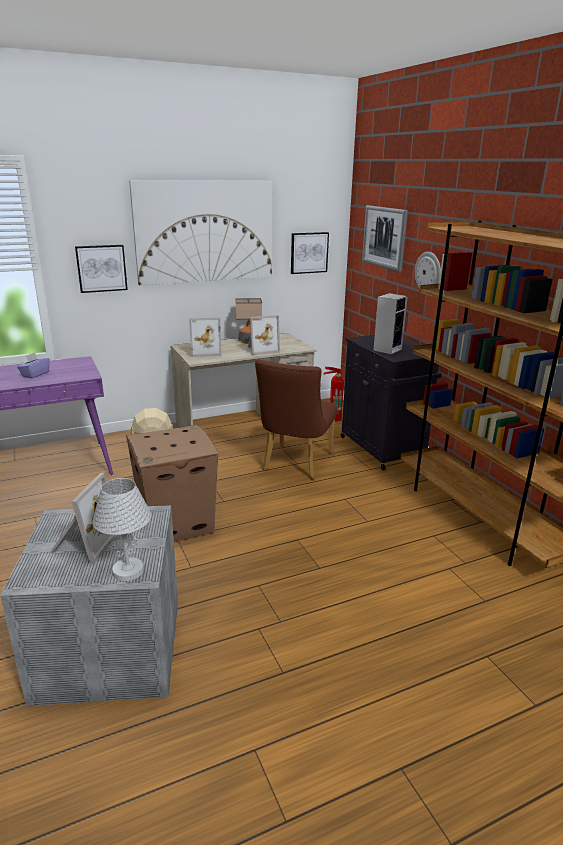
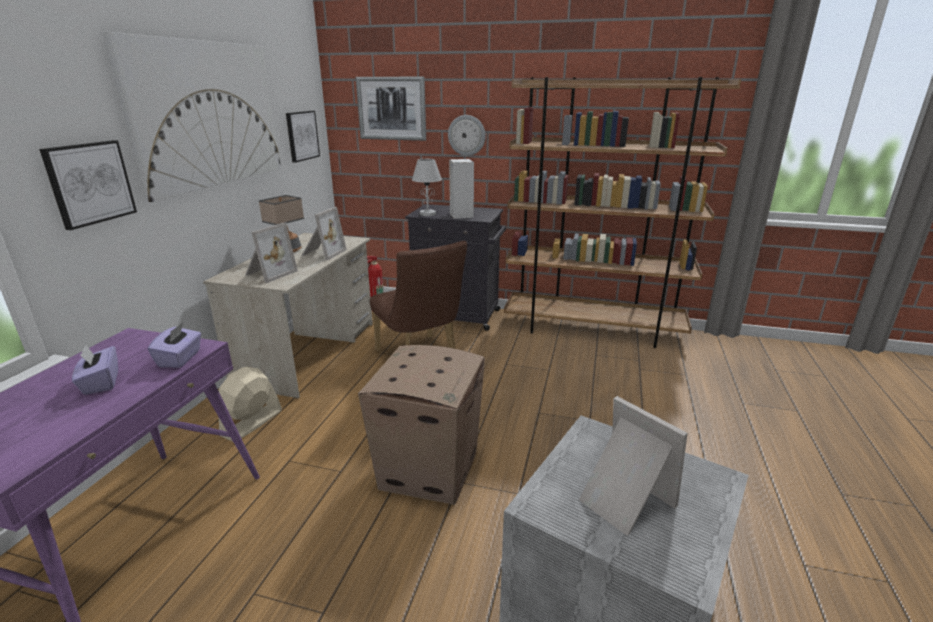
camera: 50 degrees left, 0 degrees up
(72, 377) = (180, 359): none -> purple tissue box
(127, 570) = (705, 485): white table lamp -> white table lamp (427, 214)

